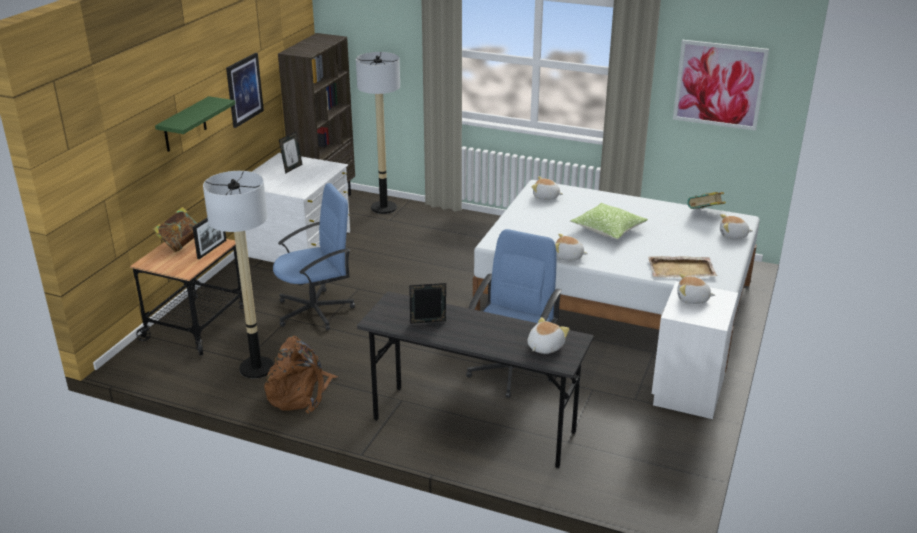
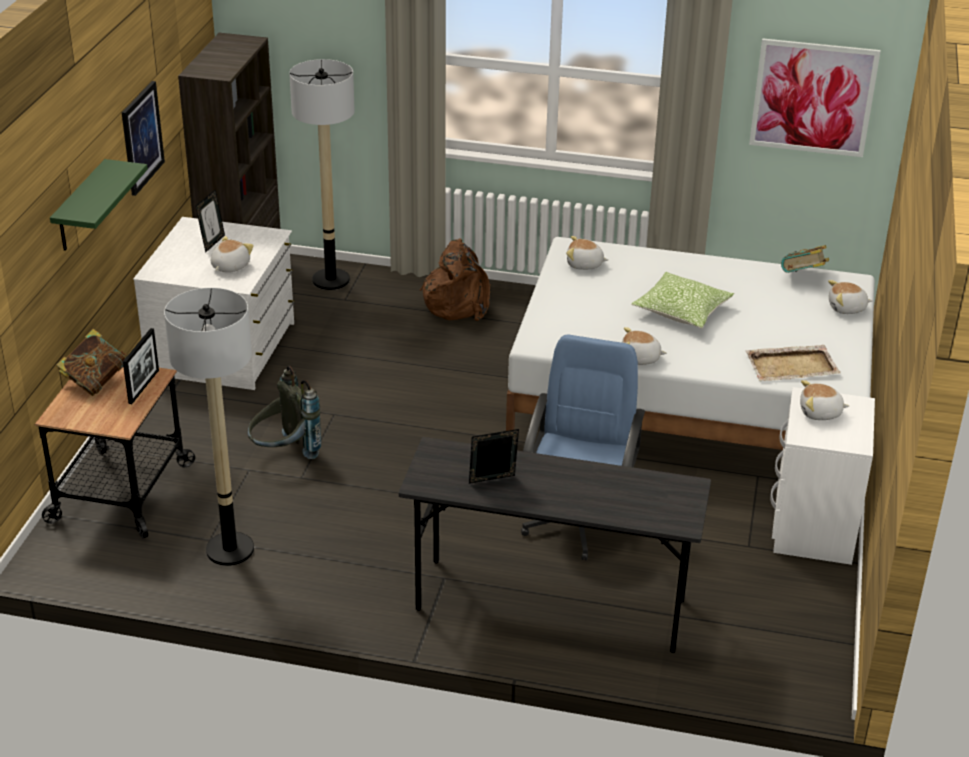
camera: 10 degrees left, 5 degrees up
(300, 393) = (303, 581): brown backpack -> brown backpack (458, 303)
(315, 311) = (284, 454): blue office chair -> grey backpack
(544, 347) = (653, 502): plush toy -> plush toy (229, 266)

